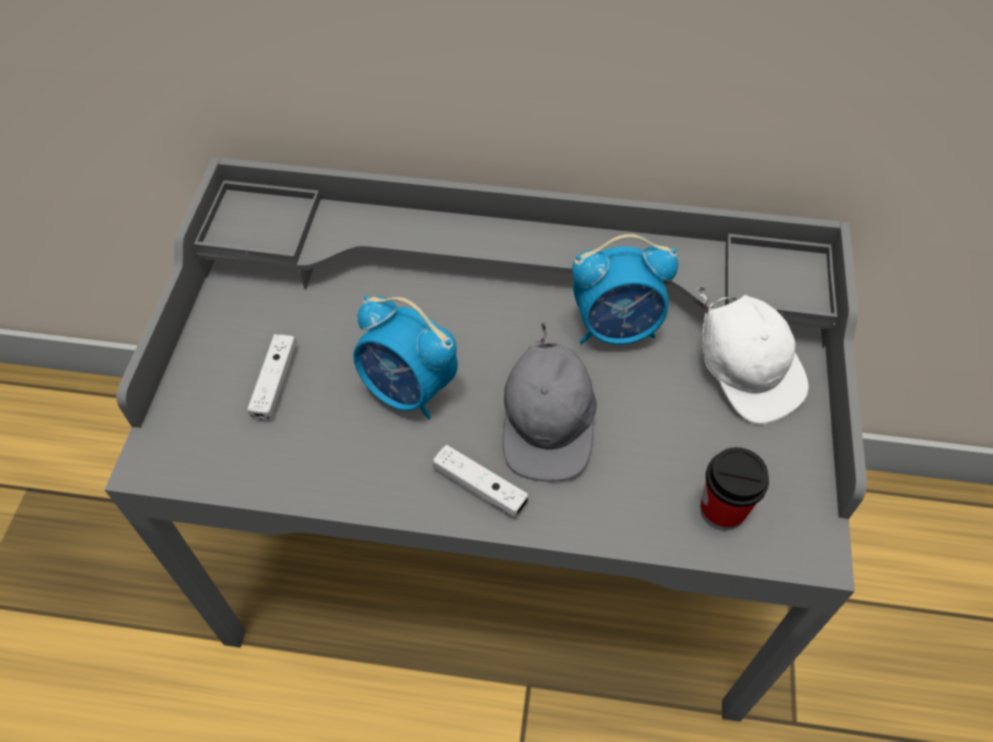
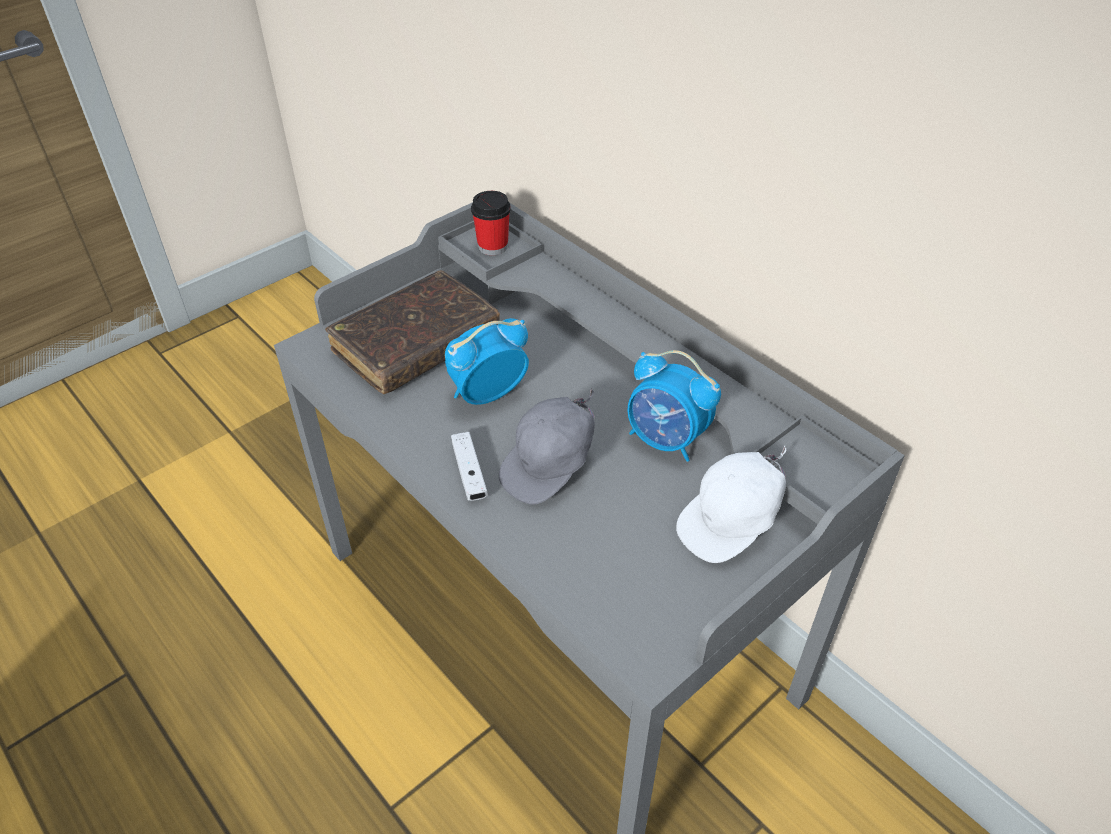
camera: 40 degrees right, 10 degrees down
(275, 383) = (416, 344): white game controller -> brown book
(408, 390) = (487, 394): alarm clock -> alarm clock turned 75 degrees clockwise
(722, 510) = (612, 593): cup -> cup (493, 246)
(745, 373) = (731, 524): white cap -> white cap turned 45 degrees clockwise

